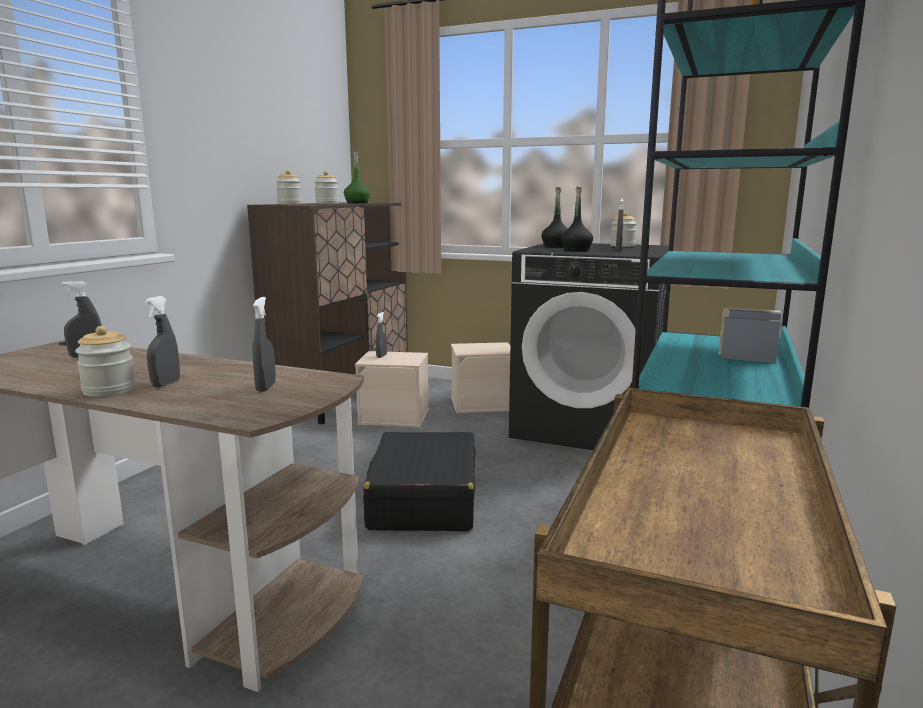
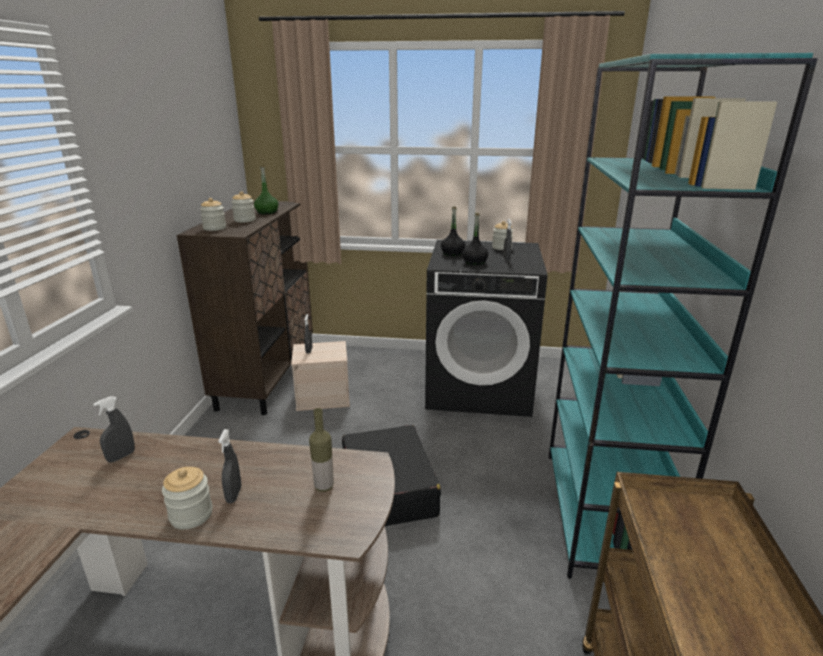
camera: 15 degrees left, 10 degrees up
(266, 387) = (324, 486): grey spray bottle -> bottle
(483, 403) = (389, 372): beige storage box -> none

